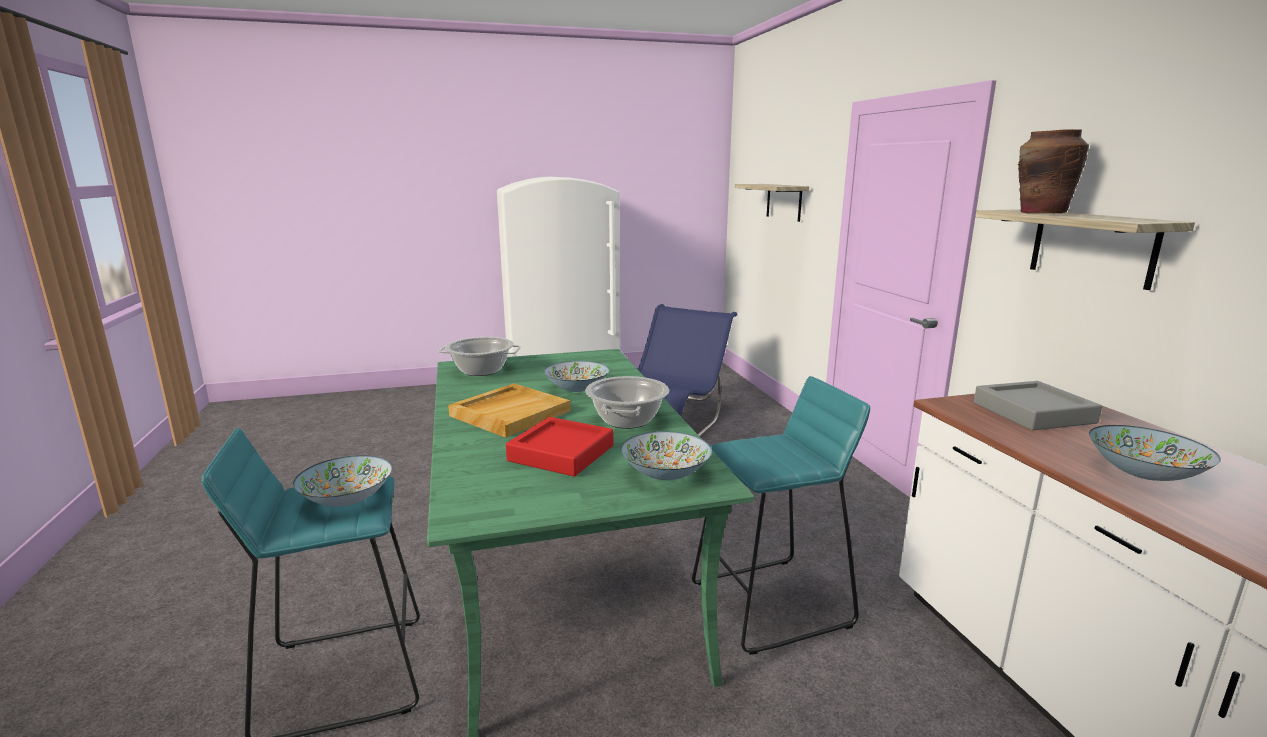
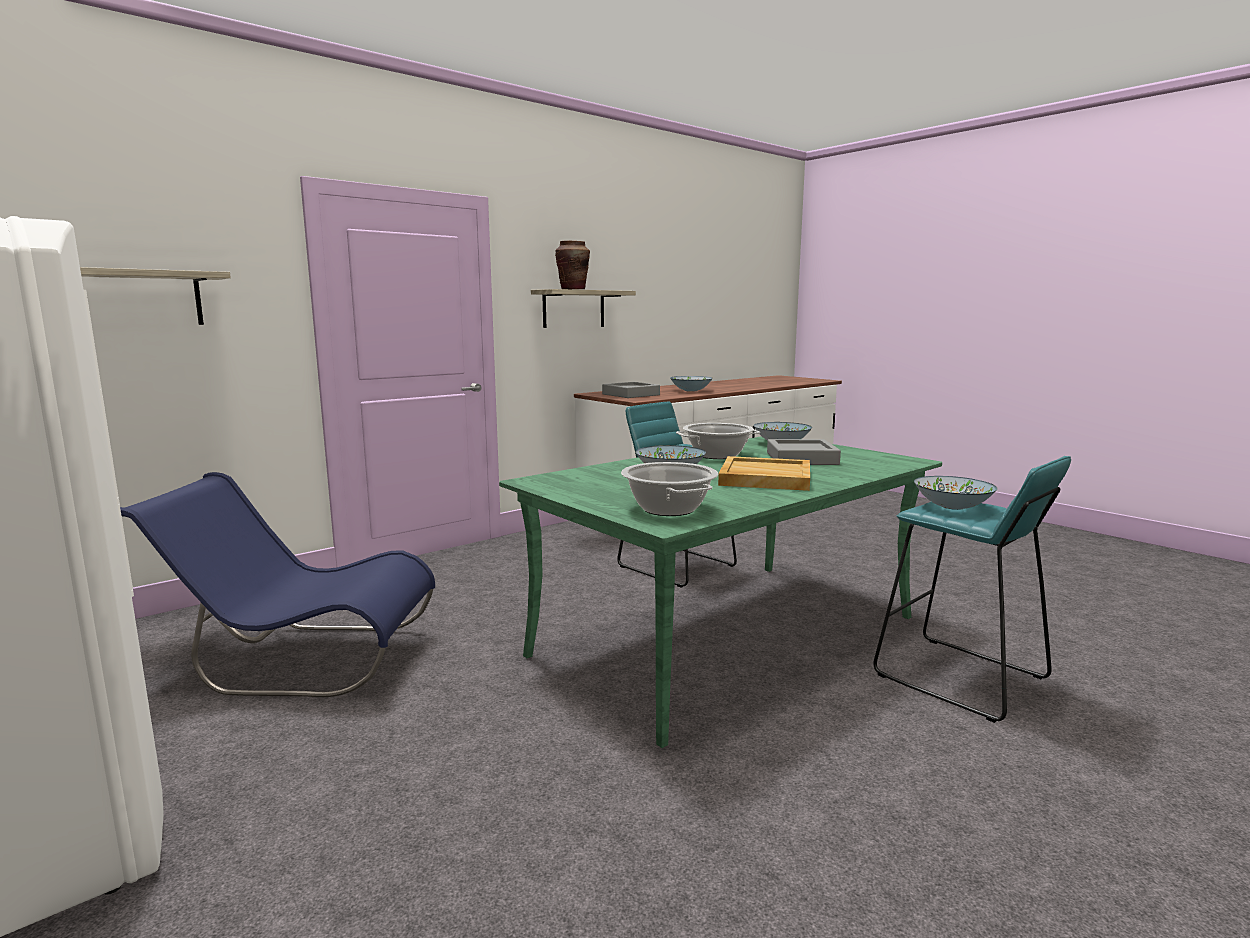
camera: 115 degrees left, 5 degrees down
(561, 453) = (801, 459): red tray -> grey tray

